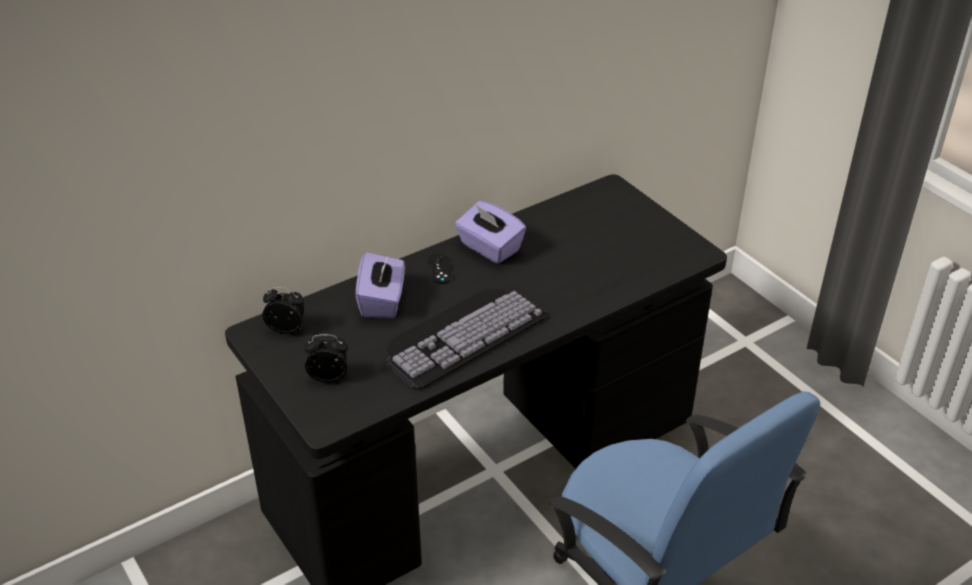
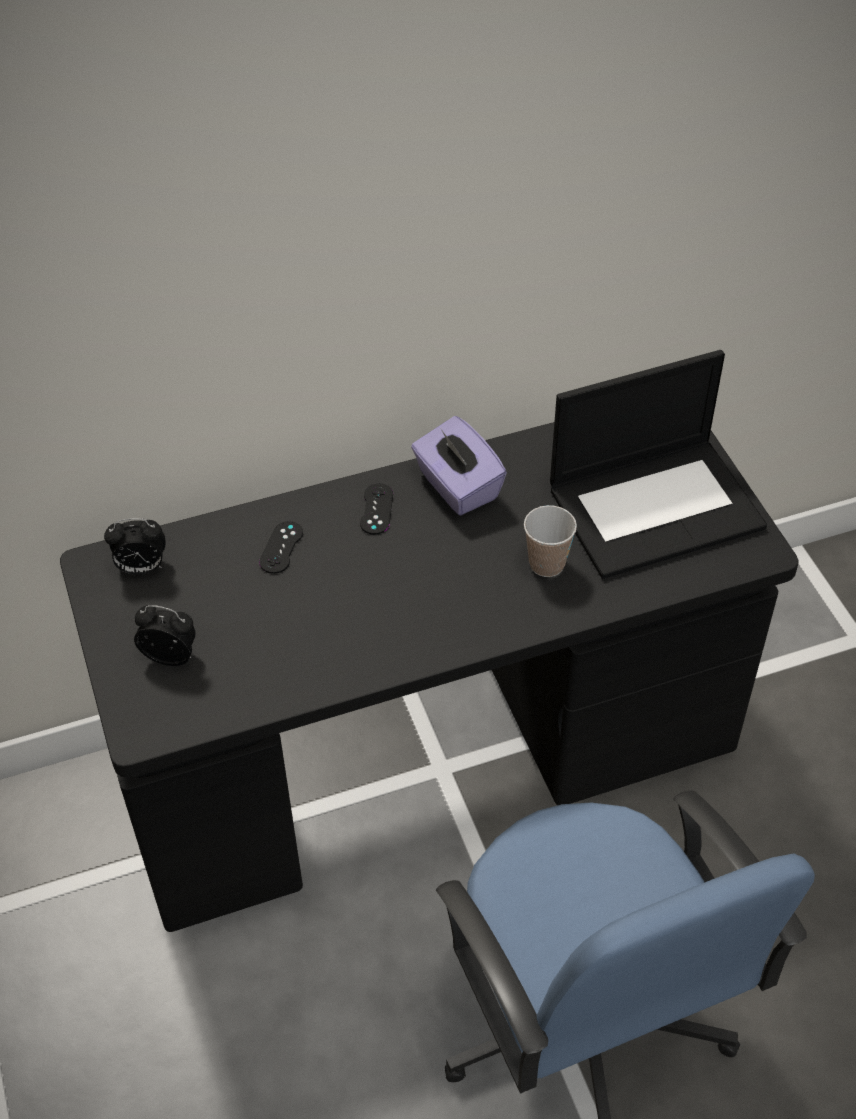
camera: 15 degrees right, 10 degrees up
(287, 329) = (141, 568): alarm clock -> alarm clock turned 150 degrees clockwise
(382, 301) = (281, 547): purple tissue box -> black game controller
(462, 333) = (372, 621): keyboard -> none
(566, 282) = (547, 564): none -> cup
(624, 238) = (656, 506): none -> laptop

